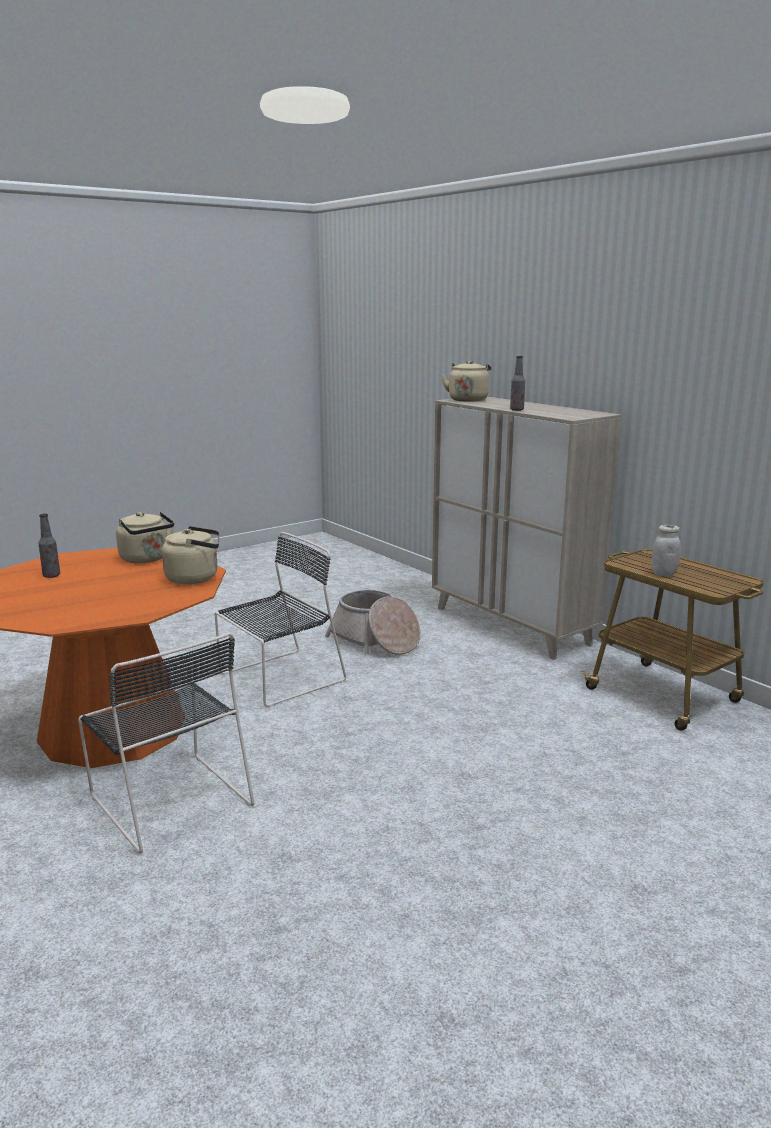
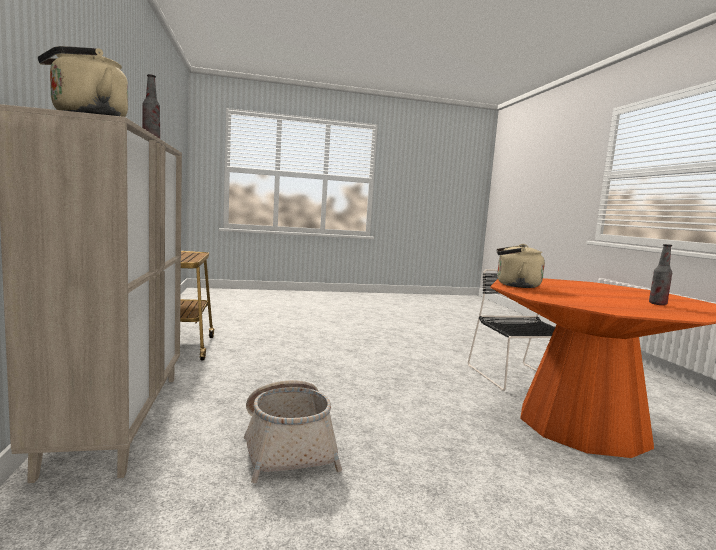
camera: 155 degrees left, 10 degrees down
(146, 559) = (574, 301): beige kettle -> none
(278, 678) = (428, 430): black chair -> none
(663, 574) = (189, 257): white jar -> none

